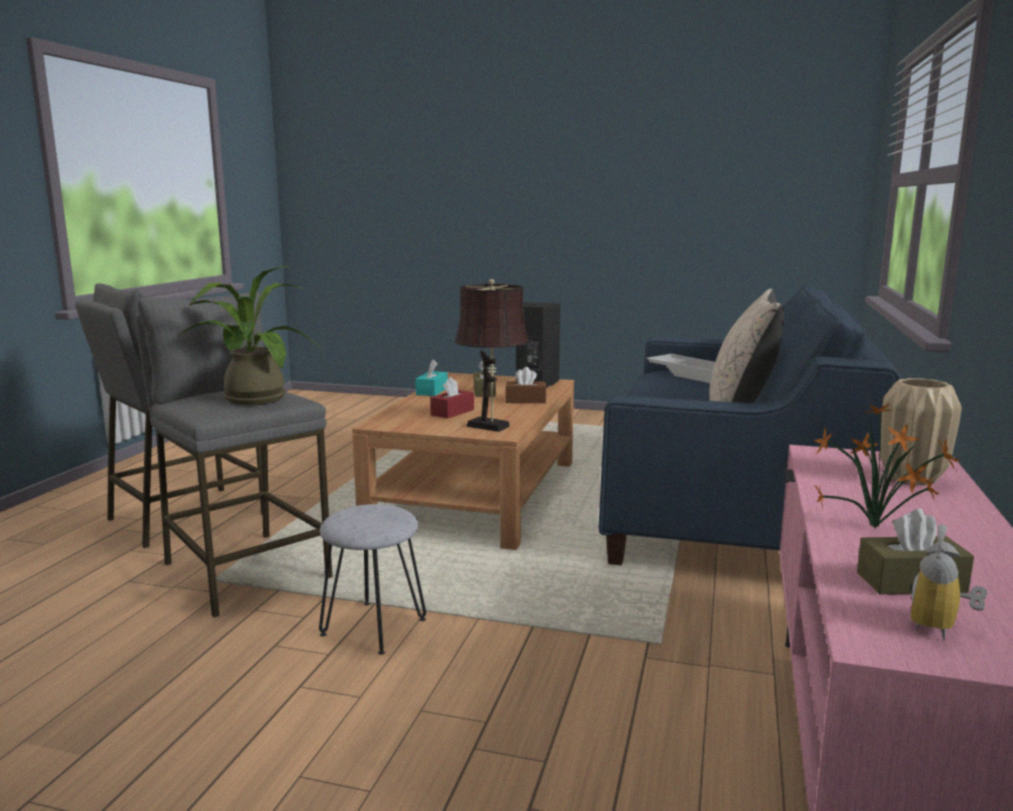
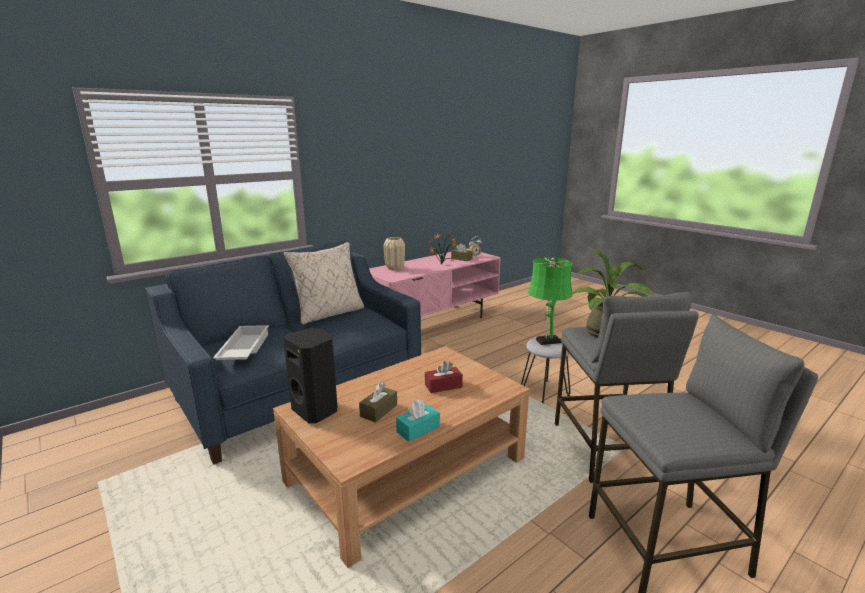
camera: 145 degrees left, 5 degrees up
(376, 516) = (546, 341): none -> green table lamp
(491, 427) = (441, 361): brown table lamp -> none
(525, 400) = (372, 385): brown tissue box -> none

